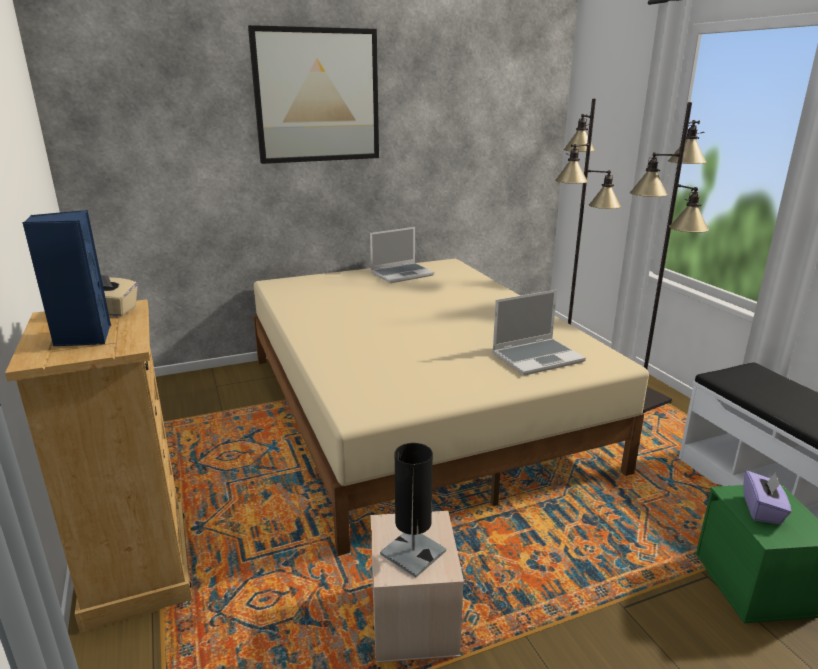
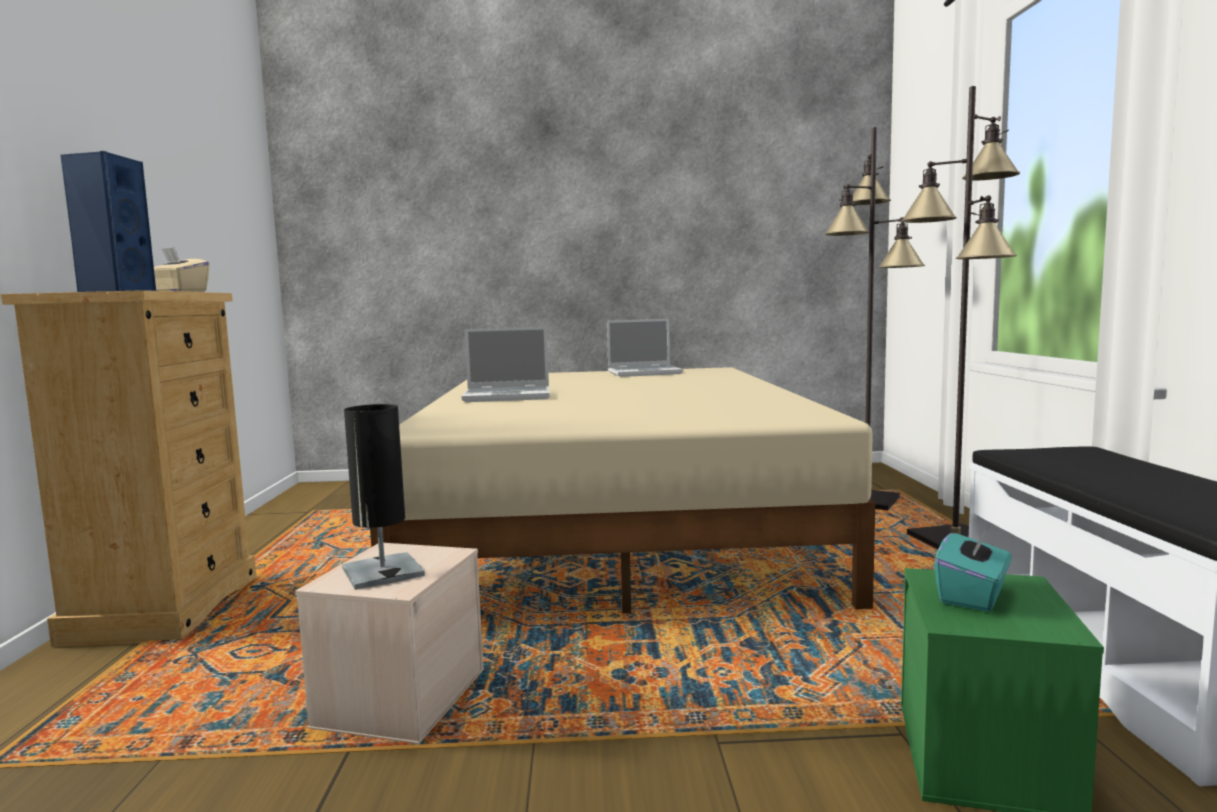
camera: 20 degrees right, 15 degrees down
(317, 96) = (554, 167): picture -> none
(537, 357) = (717, 412): laptop -> laptop (508, 396)
(762, 510) = (972, 596): purple tissue box -> turquoise tissue box

